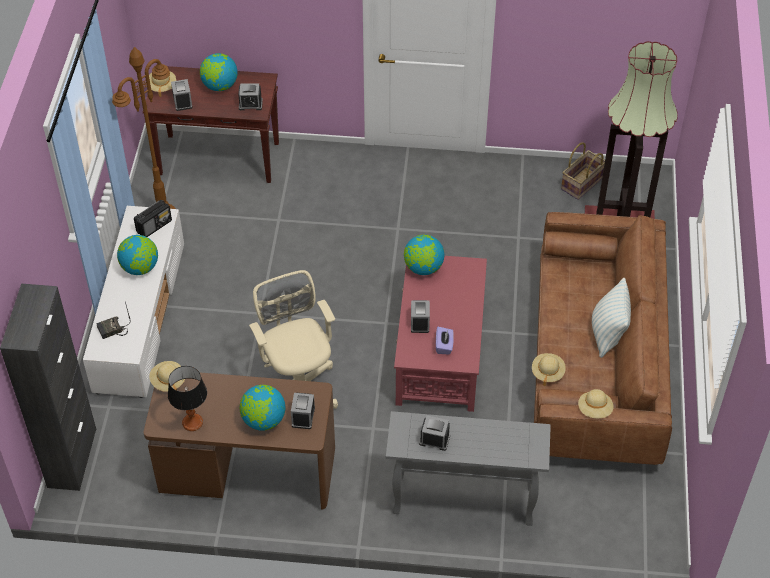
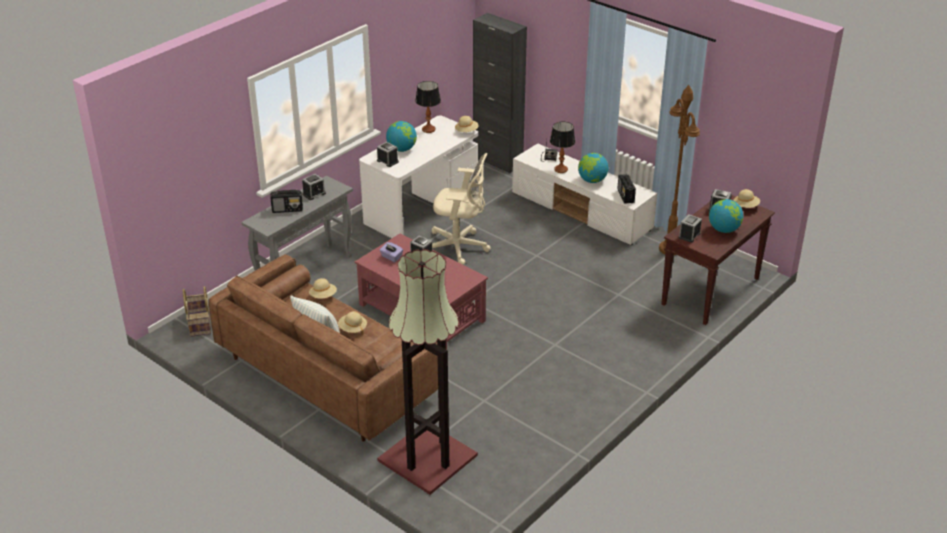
camera: 125 degrees right, 15 degrees down
(134, 306) = (561, 169): none -> table lamp
(246, 470) = (421, 209): brown desk -> white desk
(423, 268) = (466, 277): globe -> none
(486, 443) = (287, 209): none -> radio
(582, 184) = (504, 469): basket -> basket (199, 324)
(594, 410) = (263, 280): beige hat -> beige hat (352, 329)

